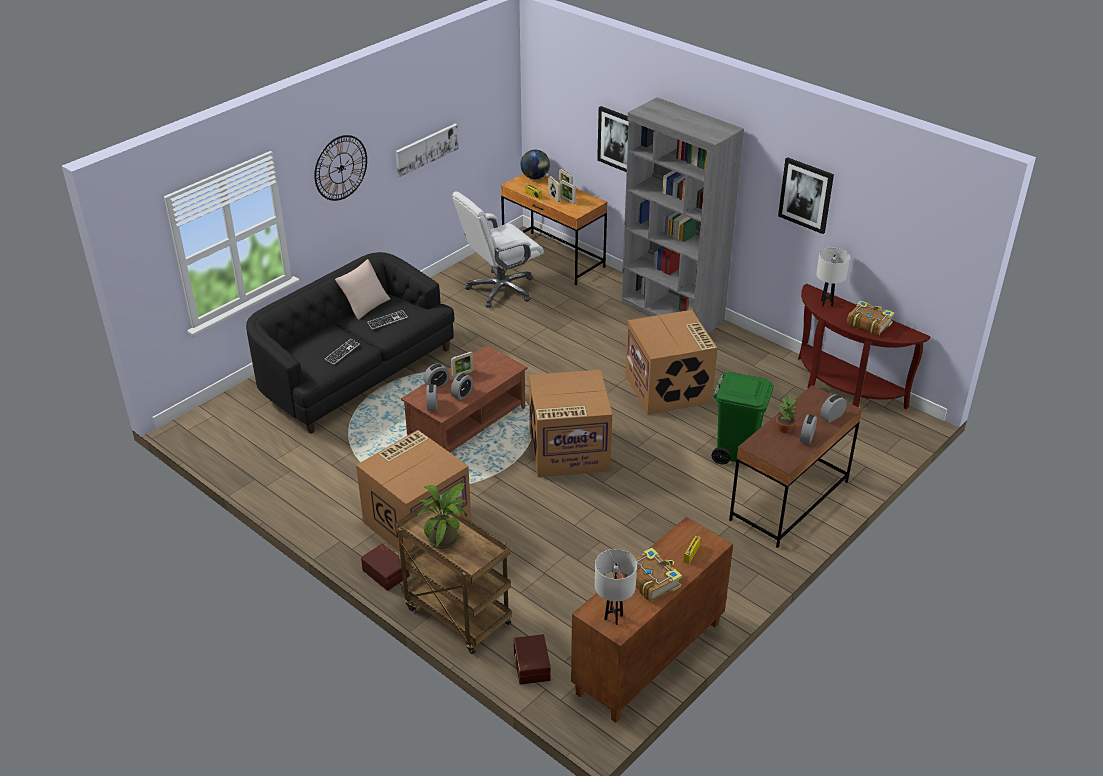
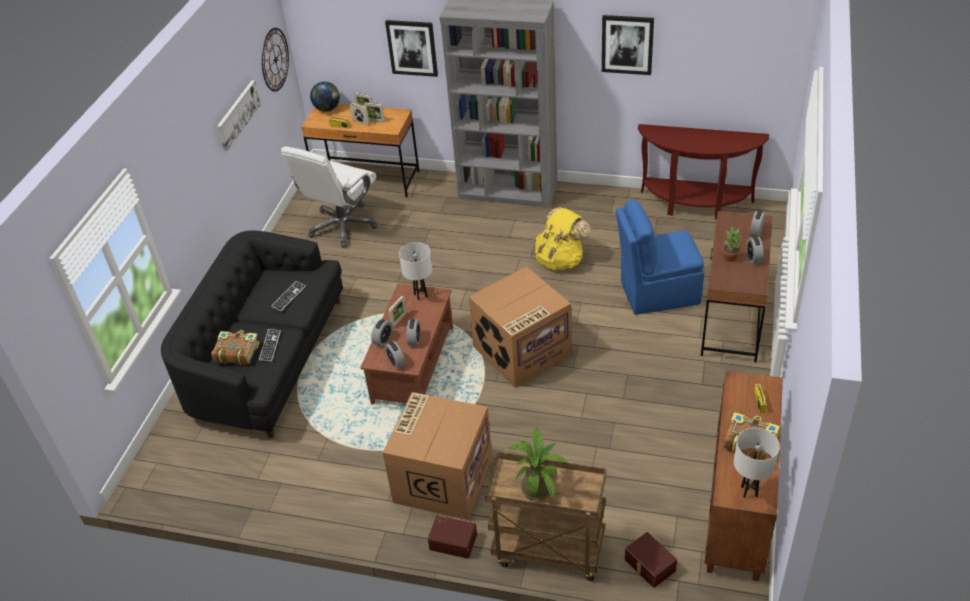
camera: 25 degrees left, 5 degrees up
(341, 168) = (182, 161): wall clock -> wall clock (275, 59)
(365, 305) = (252, 290): beige pillow -> none
(669, 389) = (560, 260): cardboard box -> yellow backpack
(736, 451) = (657, 293): green trash can -> blue chair
(826, 303) = (669, 135): white table lamp -> white table lamp (420, 295)
(868, 323) = (715, 140): book -> book (236, 352)

